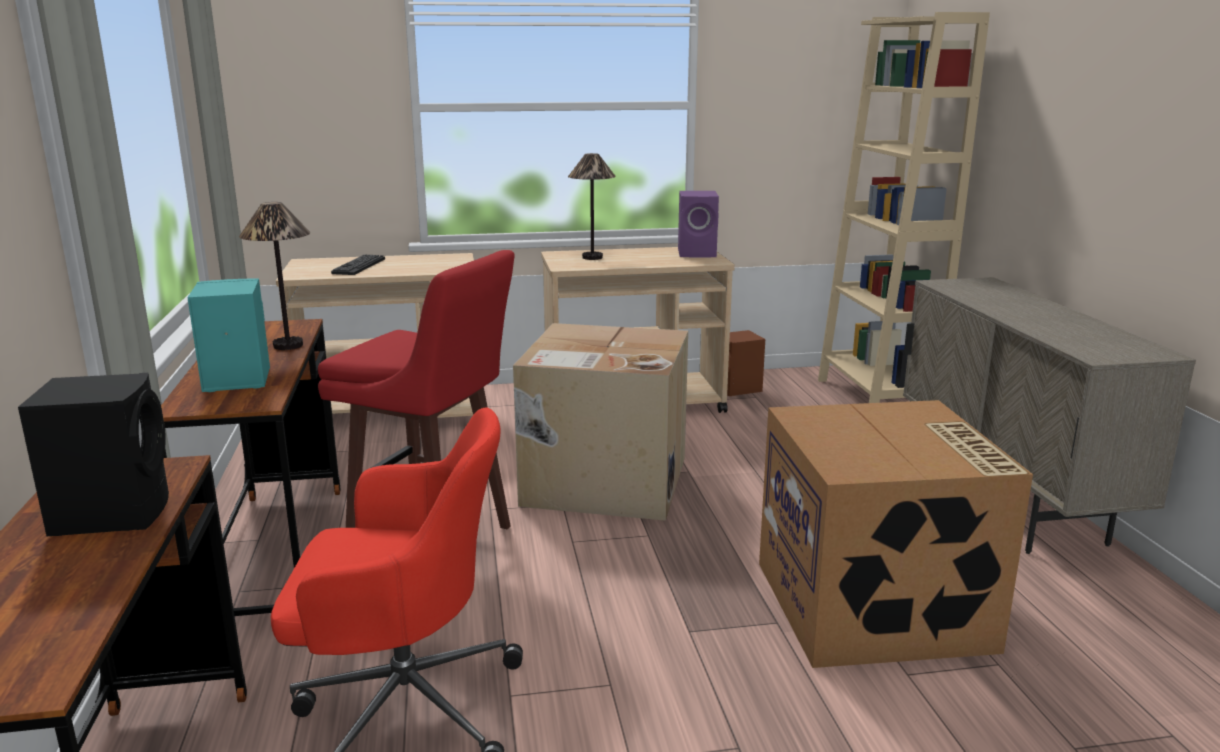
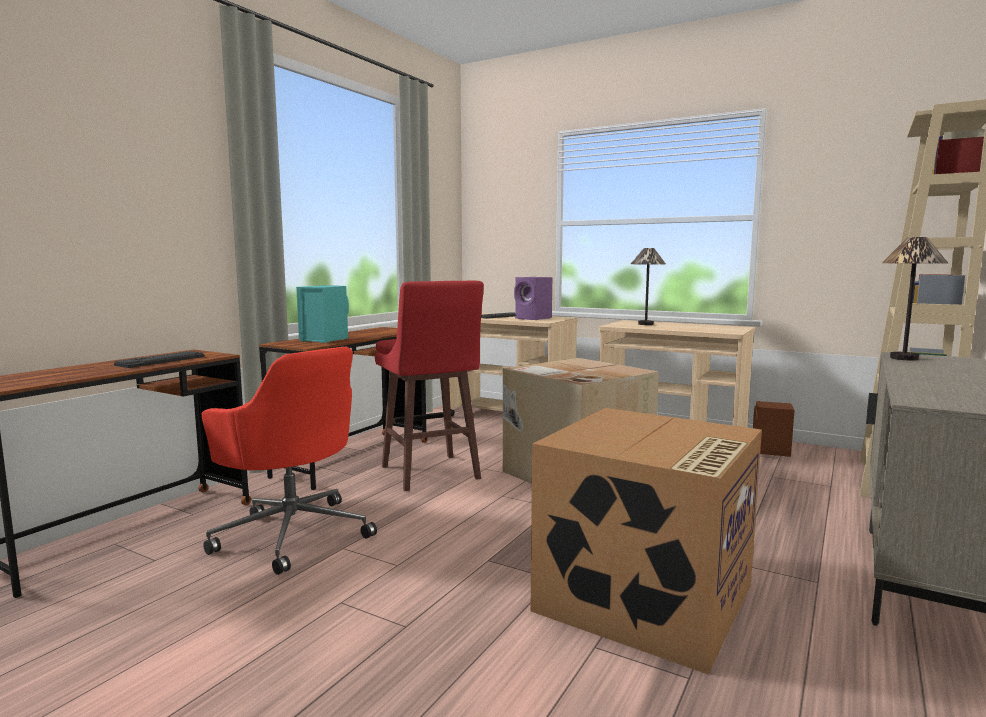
camera: 40 degrees right, 10 degrees down
(114, 512) = (161, 361): black speaker -> keyboard
(287, 346) = (379, 334): table lamp -> table lamp (903, 358)
(698, 253) = (732, 328): purple speaker -> purple speaker (534, 318)

